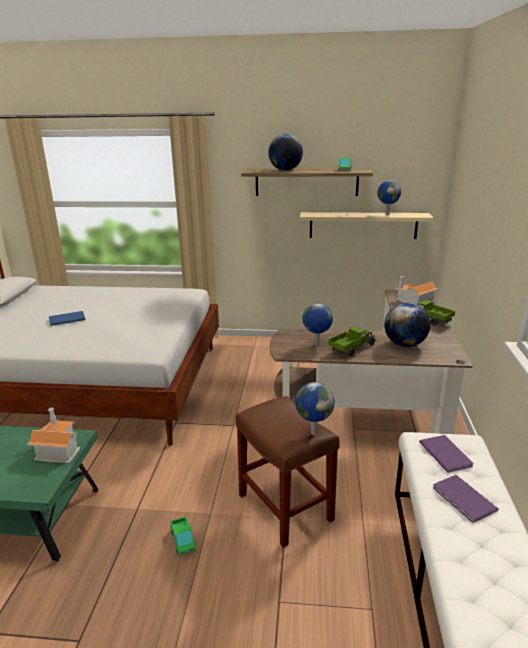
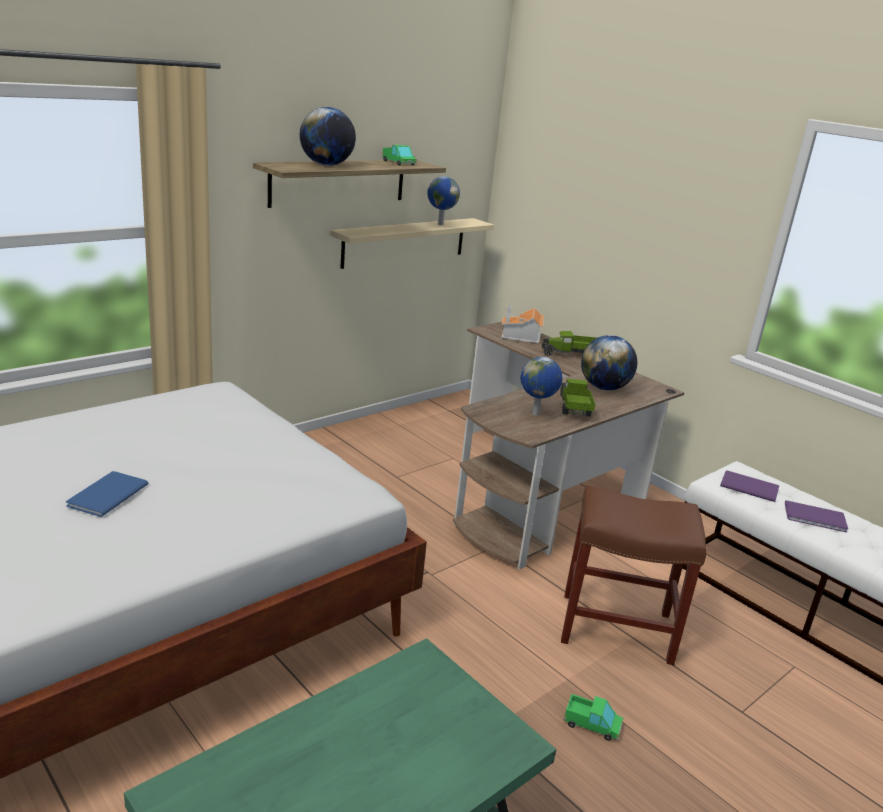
camera: 50 degrees left, 0 degrees up
(57, 449) = (430, 688): toy house -> none
(313, 432) = (685, 509): globe -> none

